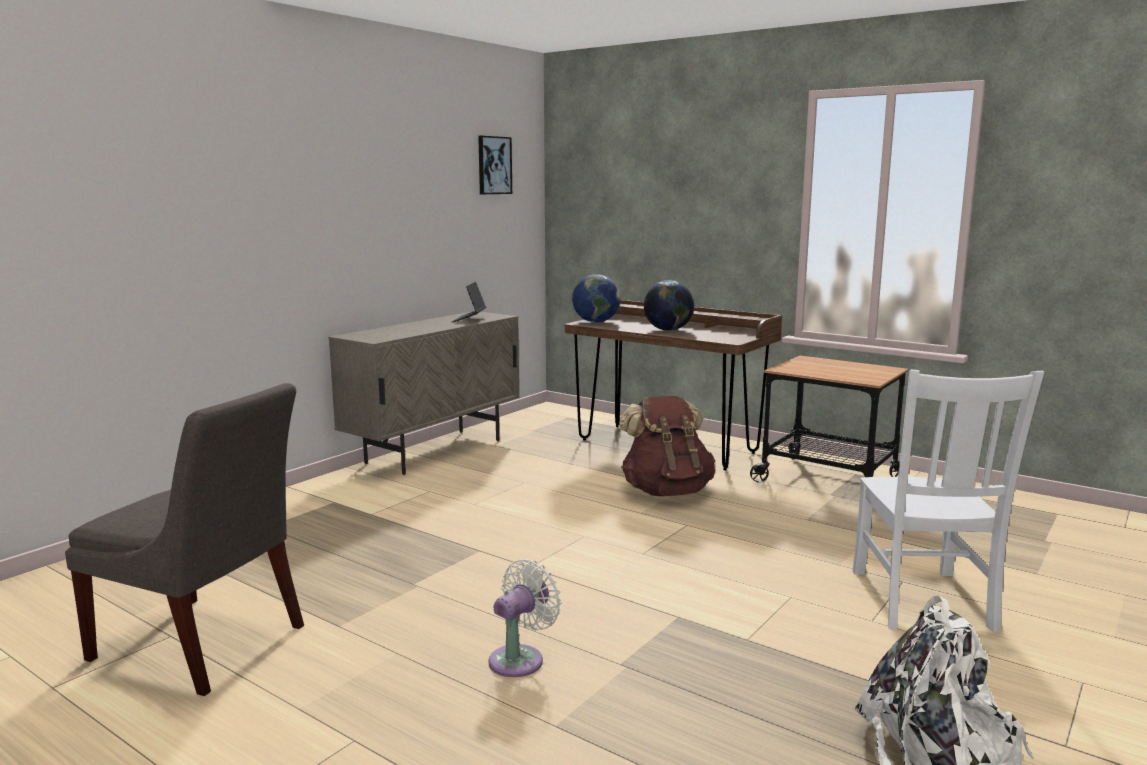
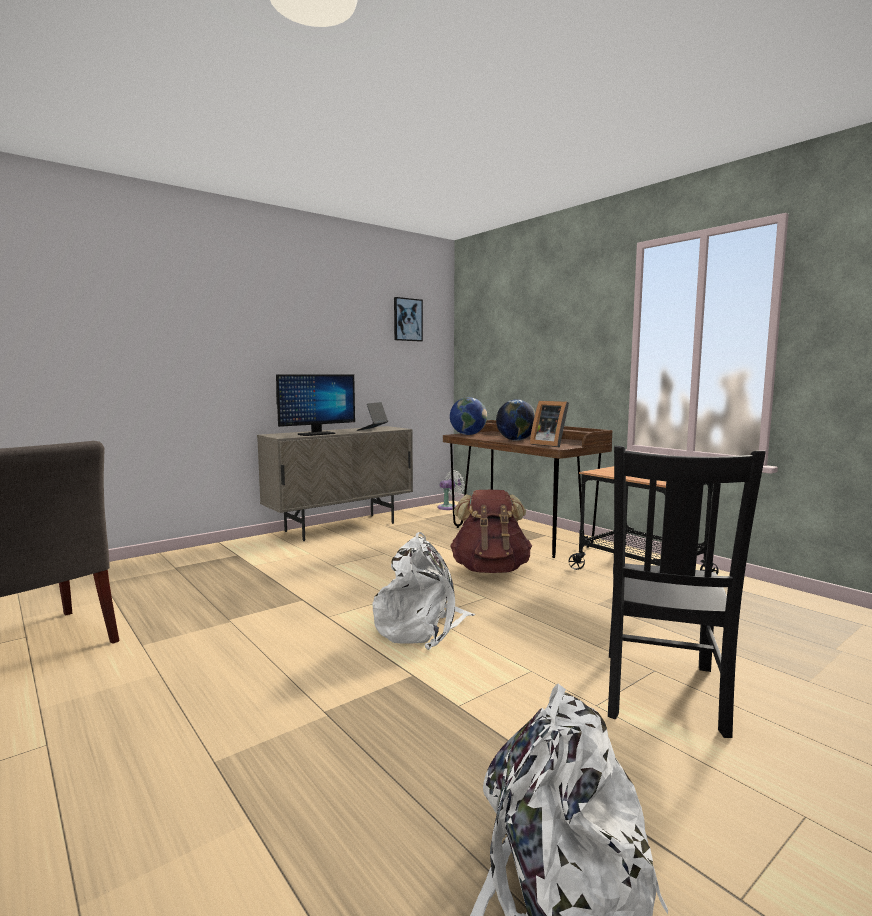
camera: 15 degrees right, 5 degrees down
(410, 332) = (316, 434): none -> monitor
(520, 659) = (246, 693): white fan -> white fan (449, 507)
(645, 566) = (421, 627): none -> white backpack
(717, 337) = (549, 445): none -> picture frame
(922, 602) = (662, 694): white chair -> black chair

